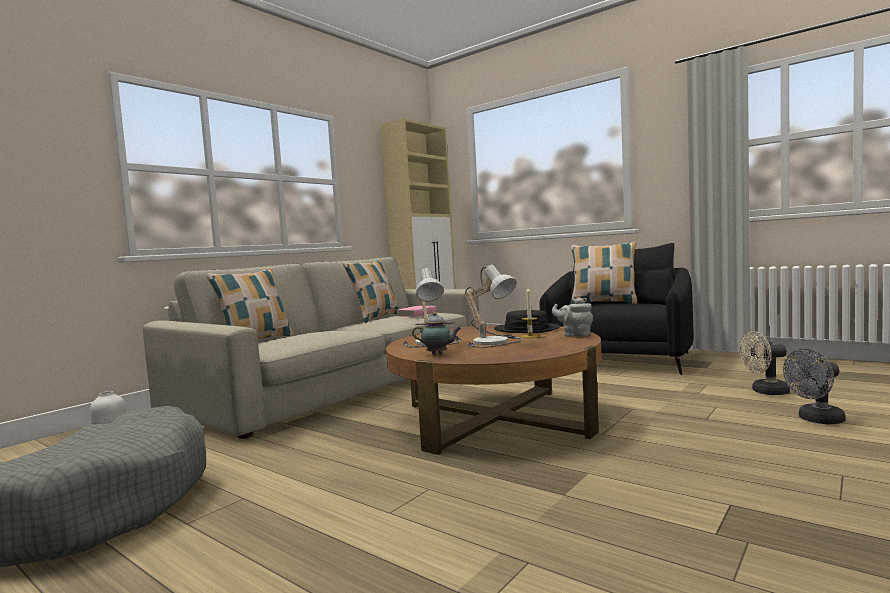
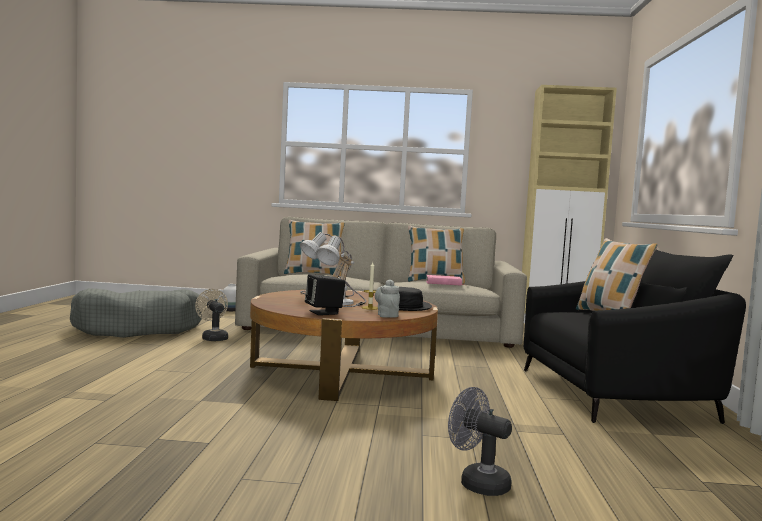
camera: 55 degrees right, 0 degrees up
(438, 354) = (279, 297): teapot -> none
(551, 347) = (324, 312): none -> black speaker
(765, 392) = (573, 461): beige fan -> beige fan (213, 338)

